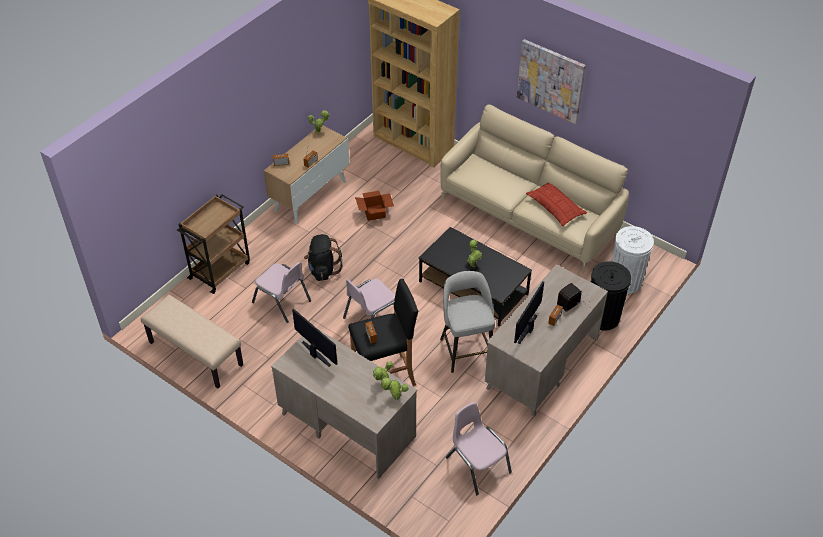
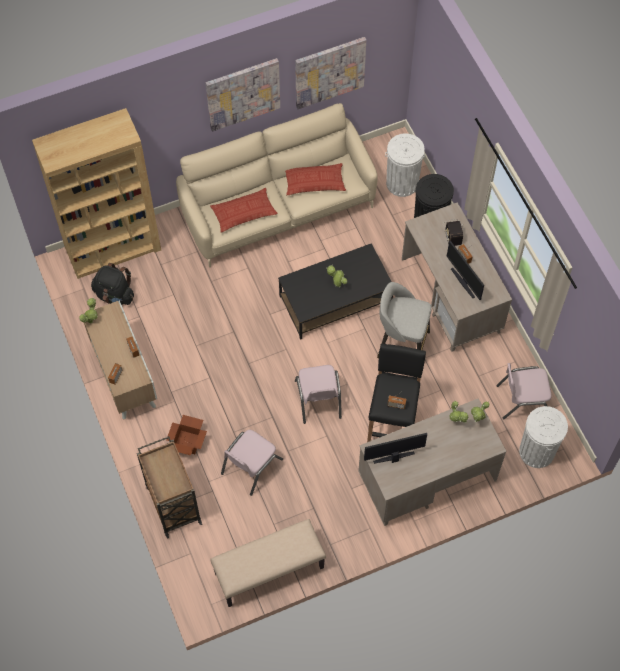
camera: 60 degrees left, 15 degrees up
(282, 301) = (251, 466): pink chair -> pink chair turned 150 degrees clockwise
(323, 269) = (232, 412): black backpack -> black backpack (115, 295)
(375, 213) = (188, 331): cardboard box -> cardboard box (188, 441)
(431, 499) = (536, 451): none -> white trash can
(489, 178) = (244, 212): none -> pillow
(627, 124) = (329, 72): none -> picture

